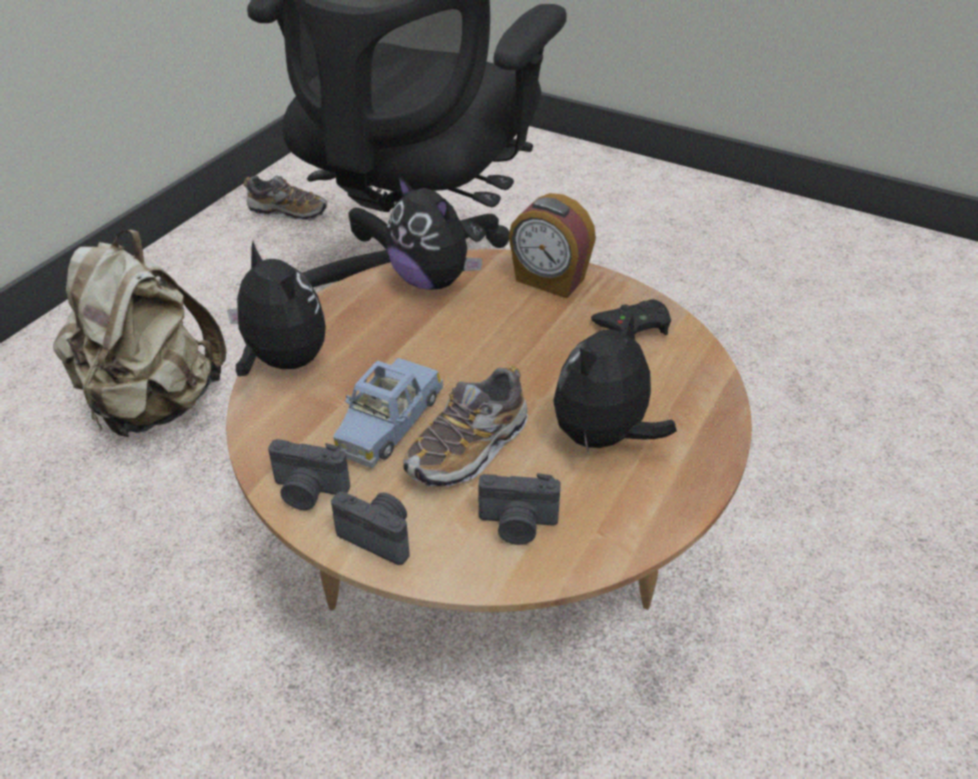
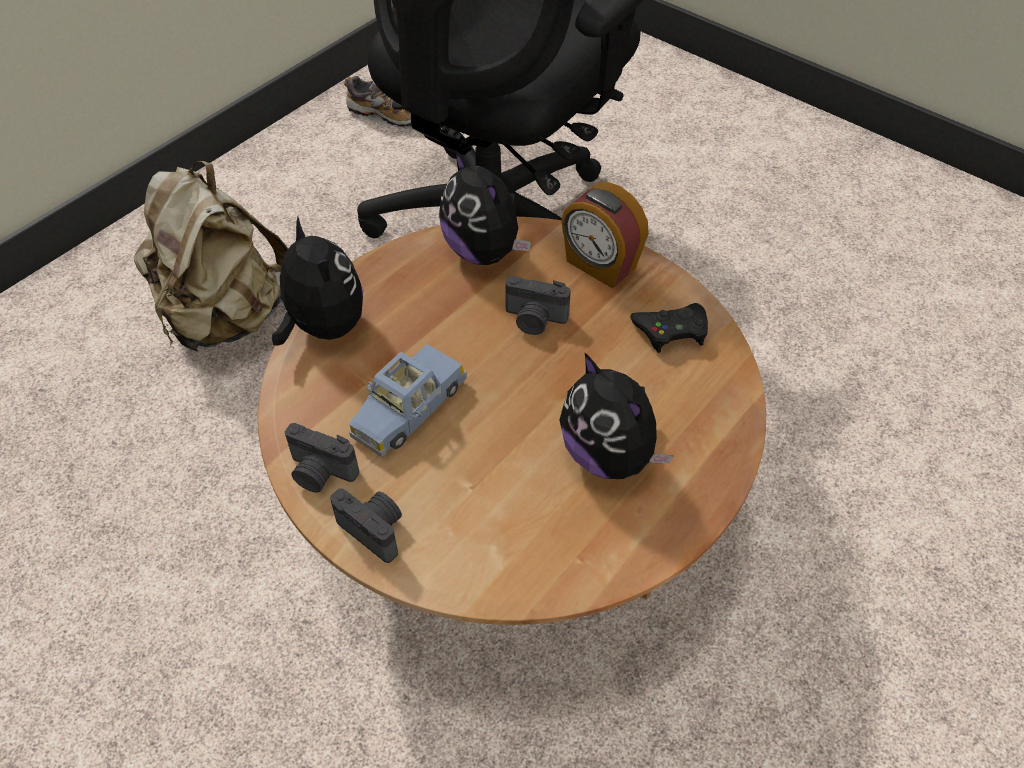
camera: 10 degrees right, 10 degrees up
(468, 449) = (477, 449): shoe -> none
(517, 525) = (504, 538): camera -> camera (534, 320)
(603, 438) = (609, 455): plush toy -> plush toy turned 90 degrees counterclockwise

